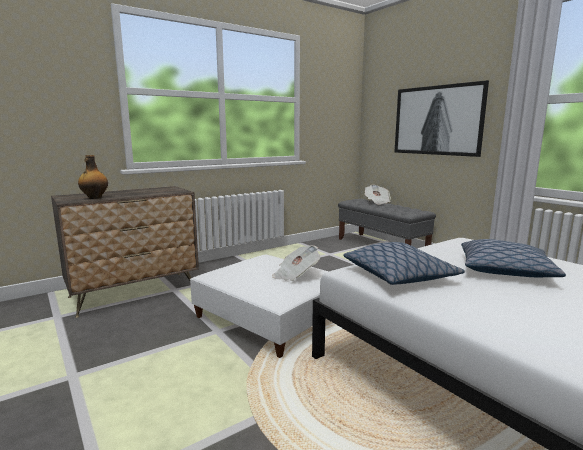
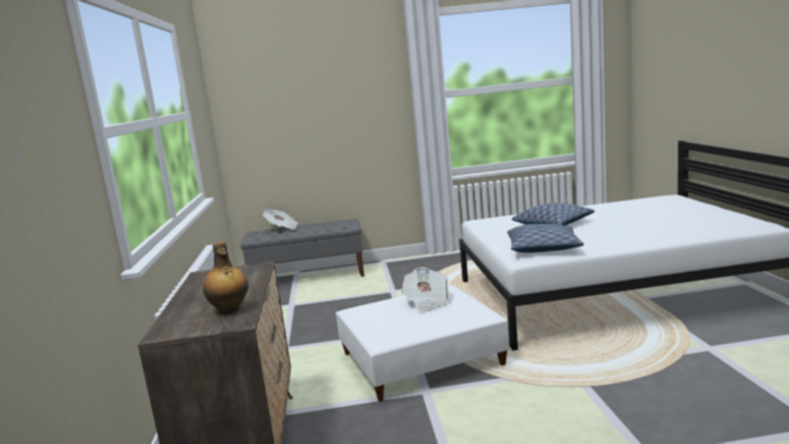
camera: 60 degrees left, 0 degrees up
(437, 120) = (335, 121): picture -> none

